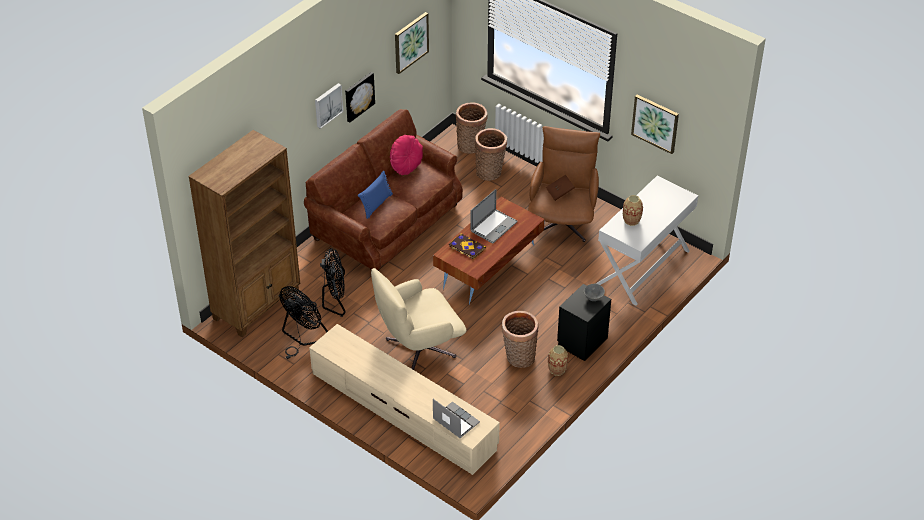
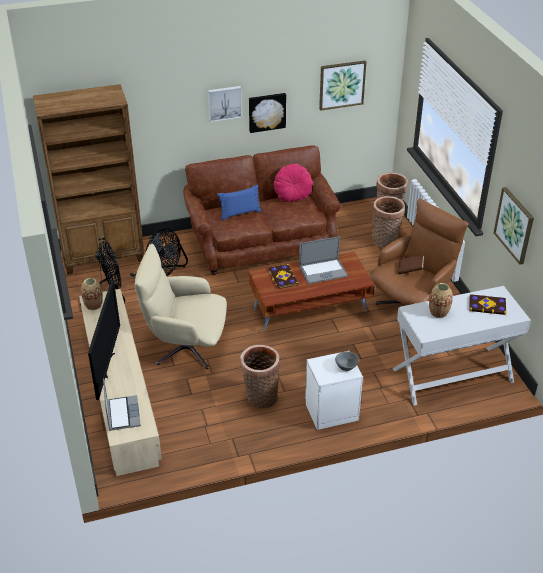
camera: 35 degrees right, 5 degrees down
(400, 391) = (107, 365): none -> television
(557, 370) = (284, 424): vase -> vase (93, 305)
(581, 342) = (330, 411): black nightstand -> white nightstand
(659, 198) = (487, 305): none -> book

